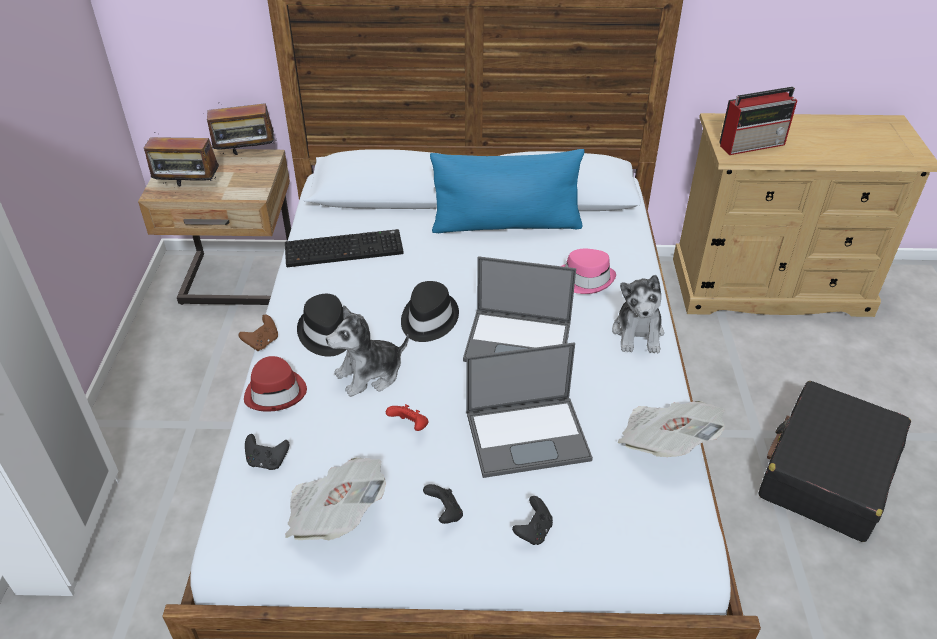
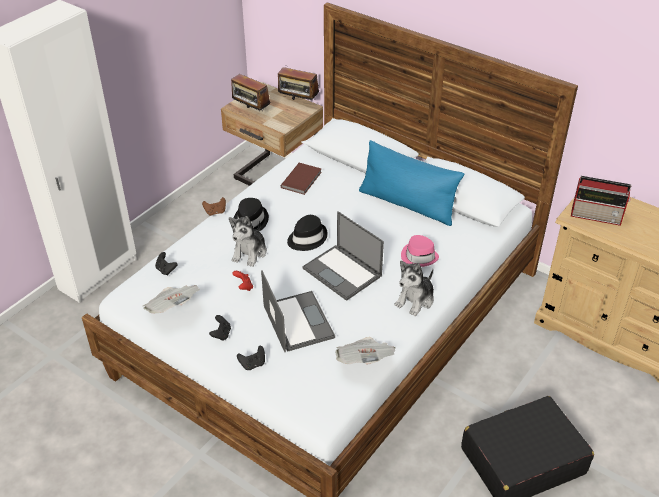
camera: 35 degrees right, 0 degrees up
(276, 392) = (199, 240): red hat -> none
(345, 248) = (302, 180): keyboard -> brown book
(370, 374) = (250, 252): plush toy -> plush toy turned 75 degrees counterclockwise
(528, 435) = (297, 321): laptop -> laptop turned 135 degrees counterclockwise

